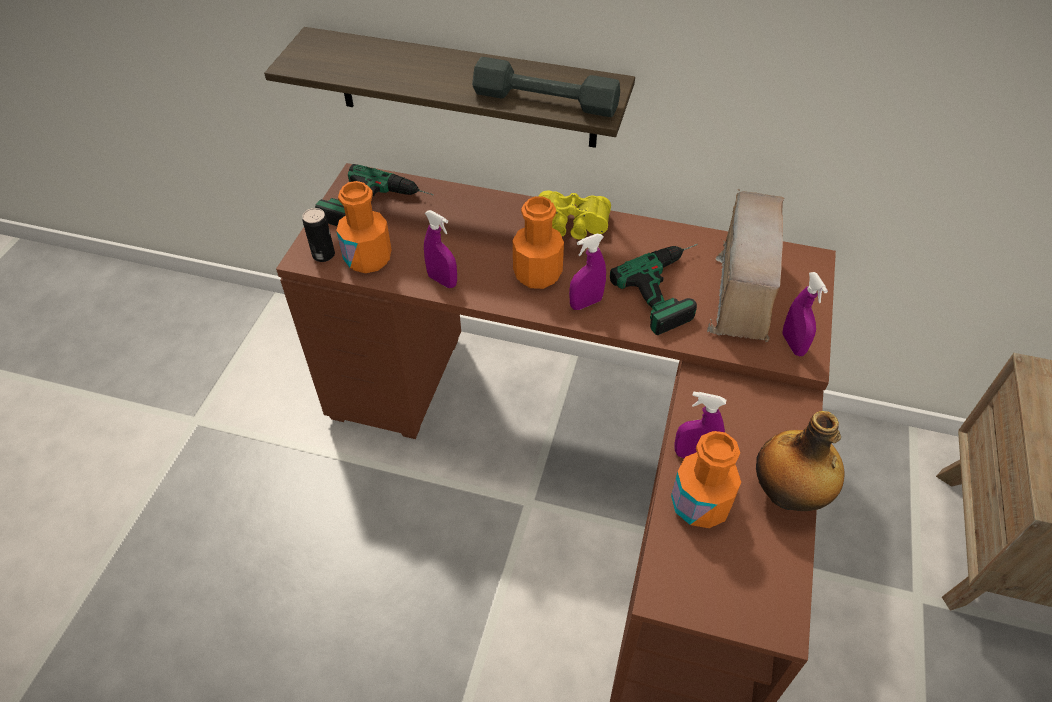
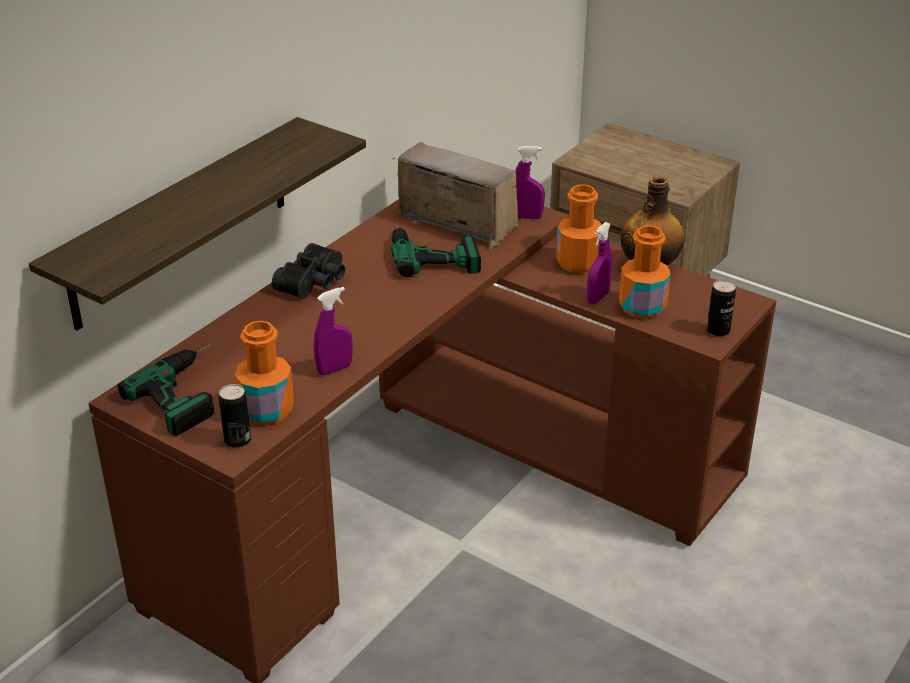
camera: 70 degrees left, 15 degrees down
(537, 274) = (365, 314): orange bottle -> orange bottle (578, 263)
(545, 100) = (297, 159): grey dumbbell -> none
(570, 226) = (315, 282): yellow binoculars -> black binoculars
(586, 303) = (420, 297): purple spray bottle -> none
(694, 599) = (718, 330): none -> can

